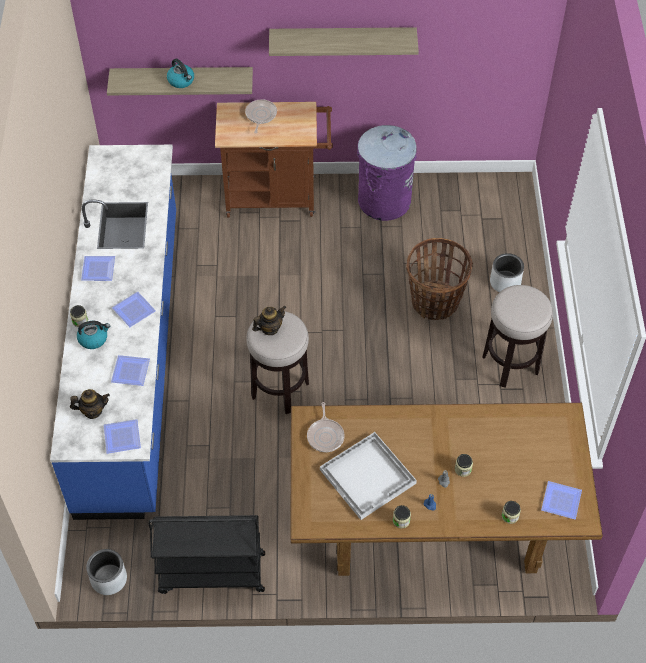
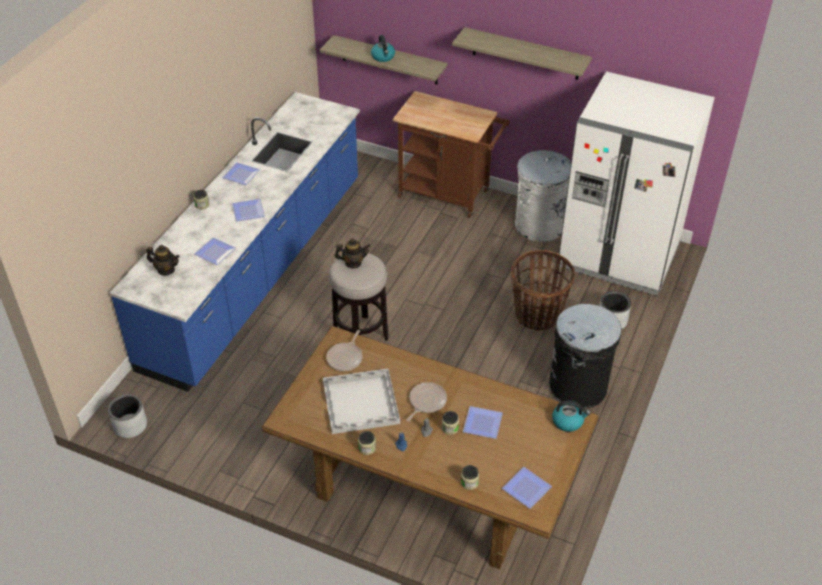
camera: 25 degrees right, 10 degrees down
(93, 339) = (203, 220): kettle -> kettle (568, 421)
(123, 438) = (175, 297): plate -> plate (483, 425)
(211, 573) = (213, 454): black cart -> none
(260, 115) = (444, 109): frying pan -> frying pan (426, 401)
(383, 200) = (539, 225): purple trash can -> white trash can
(476, 208) = (619, 255): none -> white fridge
(510, 364) = (578, 387): stool -> black trash can

